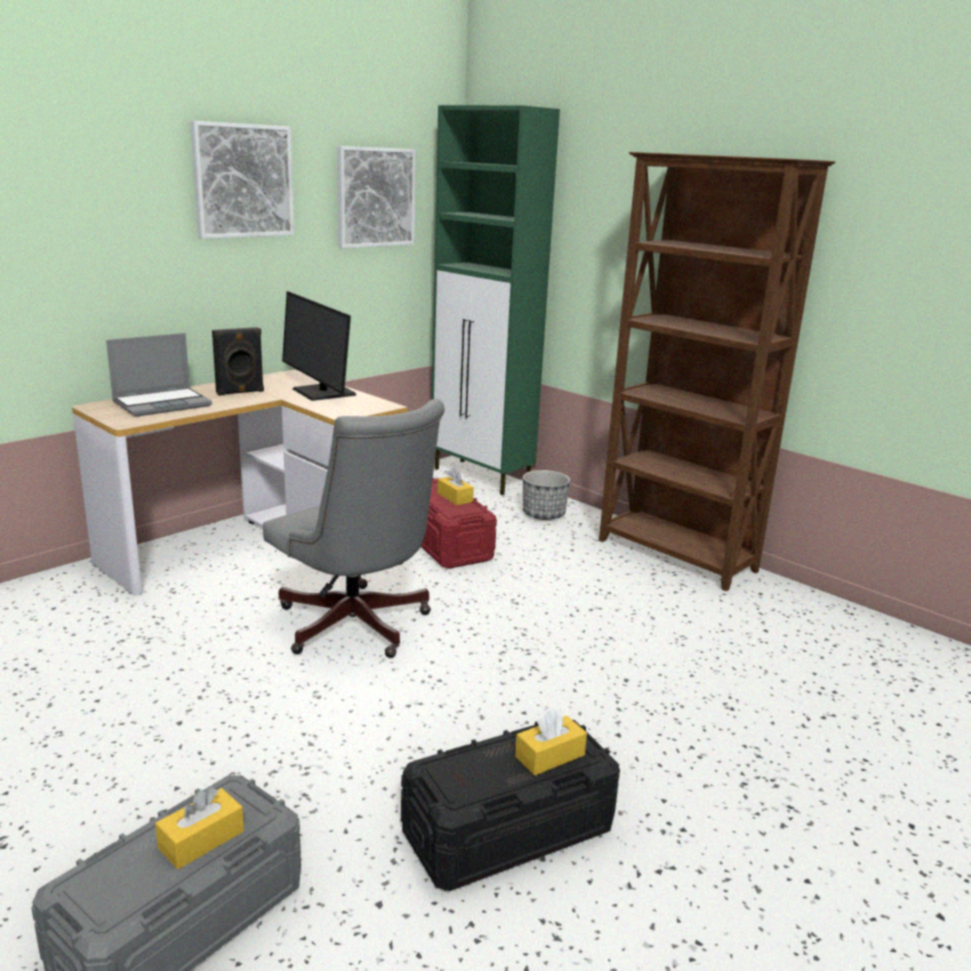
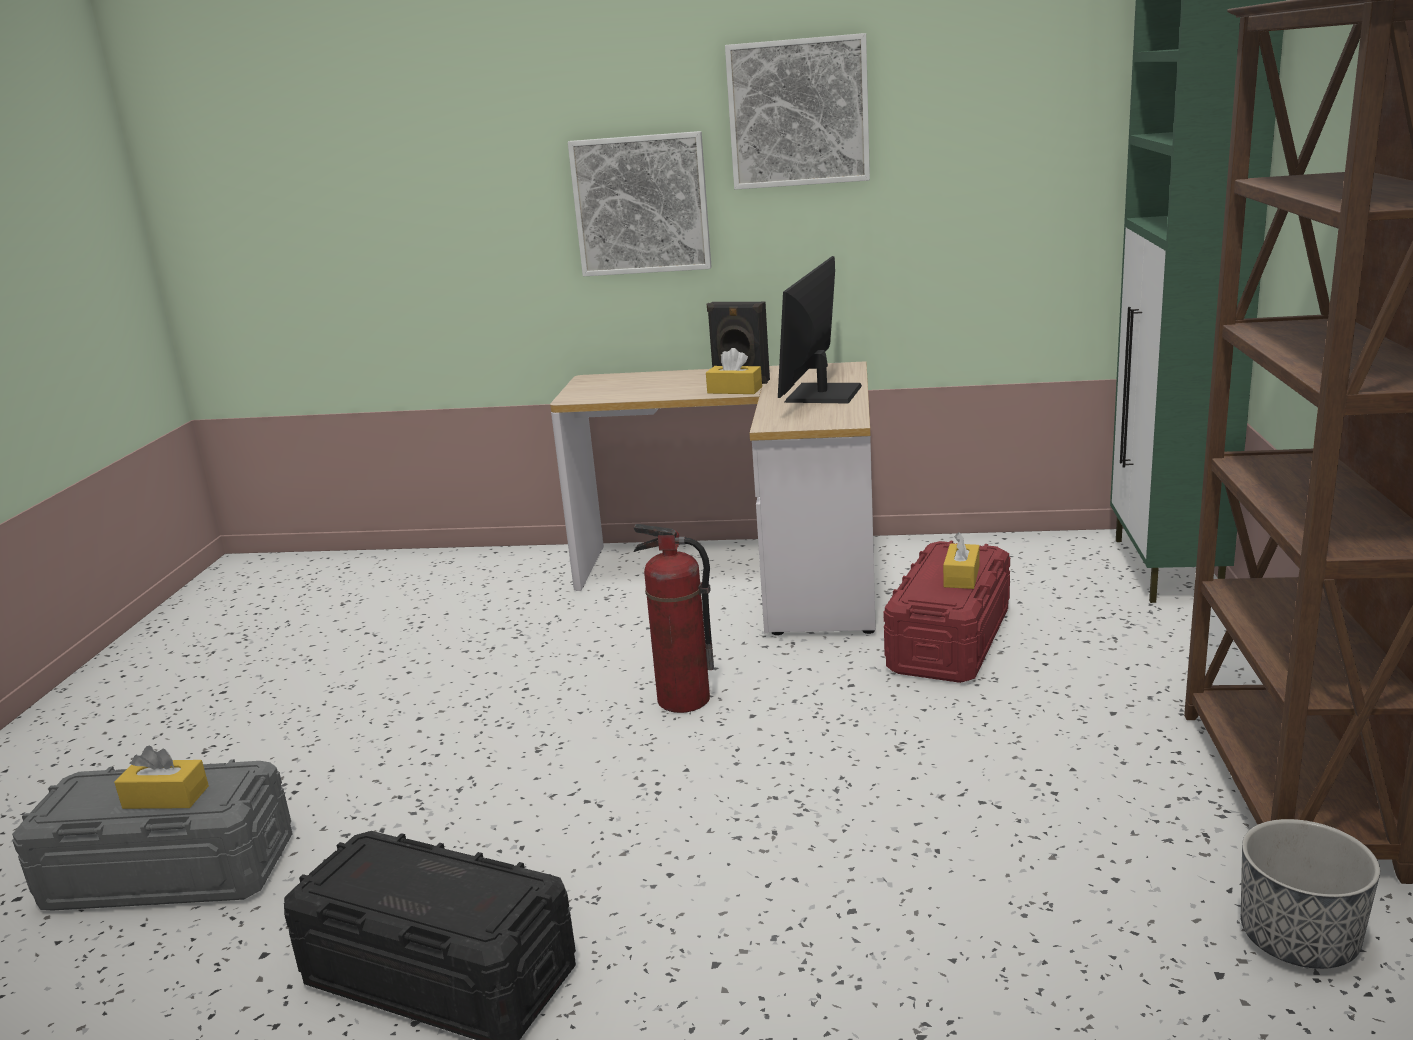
camera: 55 degrees right, 0 degrees up
(163, 404) = (645, 384): laptop -> none
(357, 628) = (684, 700): grey office chair -> fire extinguisher
(375, 197) = (1022, 118): picture -> picture (641, 205)
(543, 514) = (1164, 649): planter -> planter (1299, 938)
(550, 756) = (454, 901): yellow tissue box -> yellow tissue box (734, 390)

